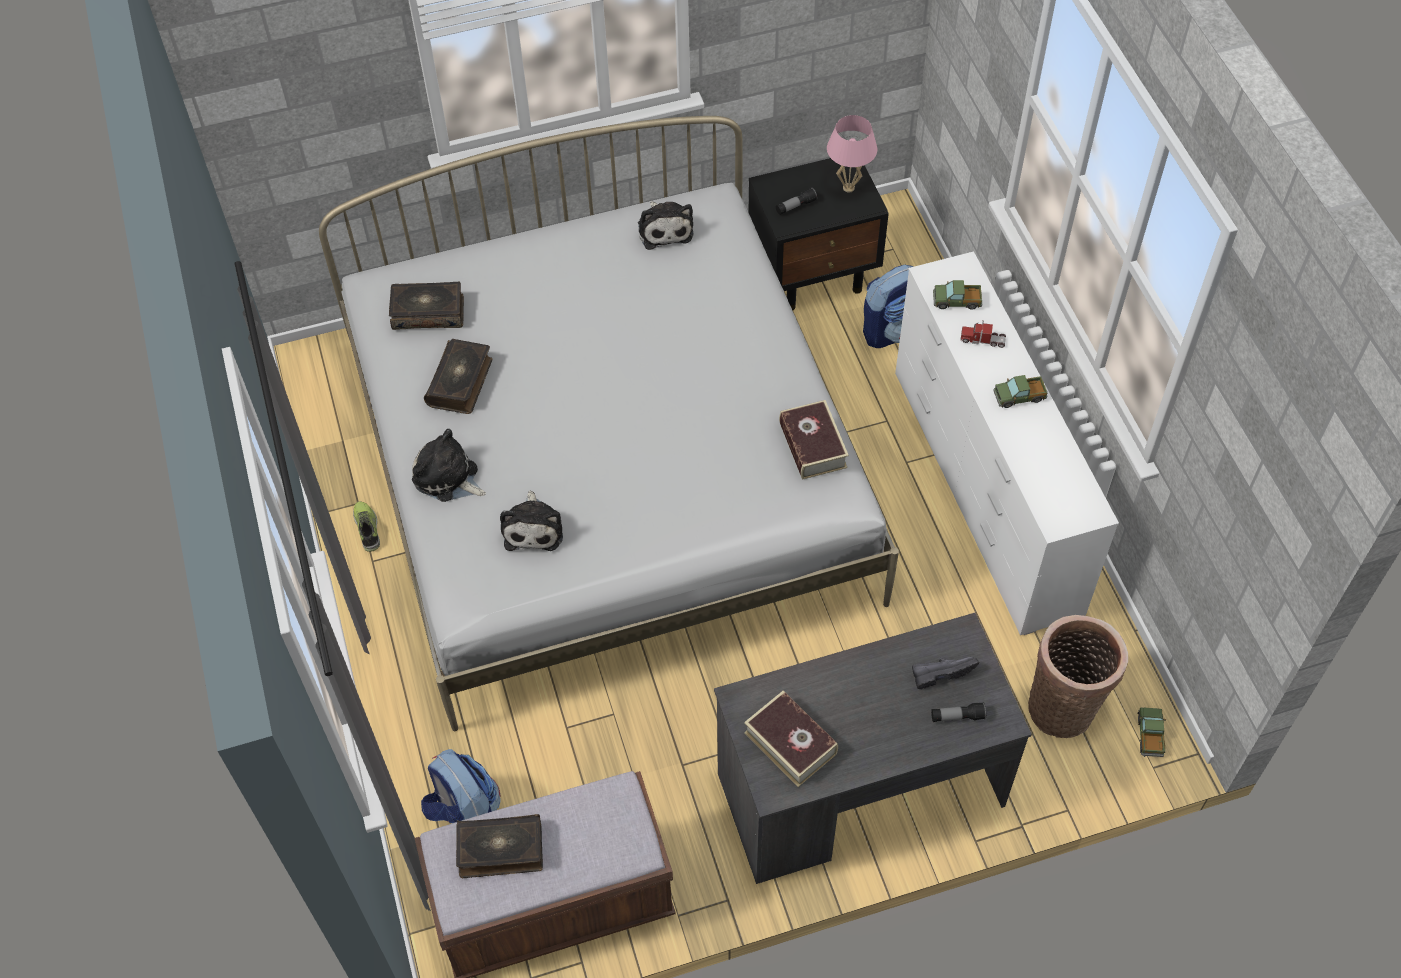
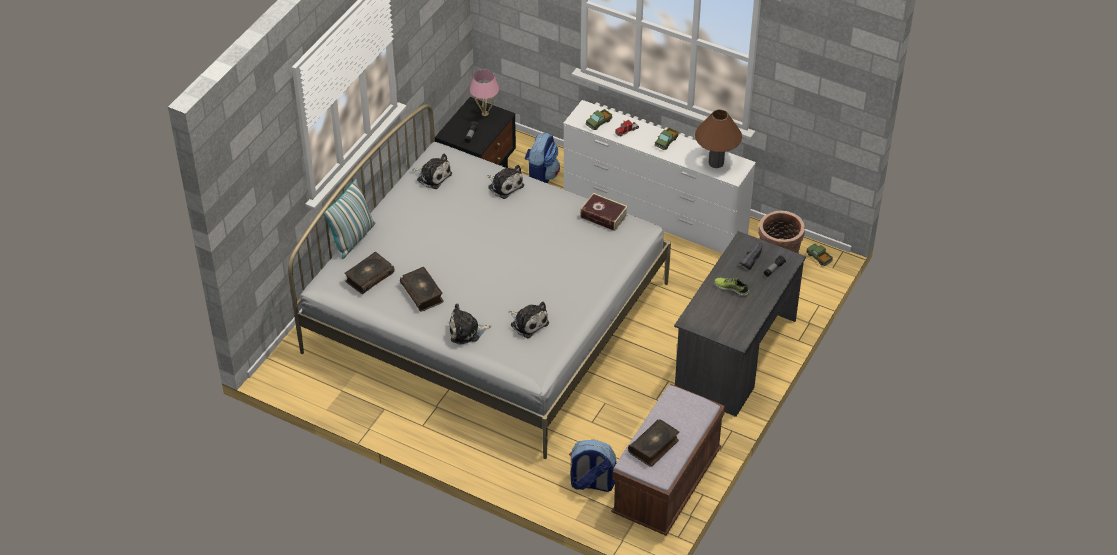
camera: 45 degrees left, 10 degrees down
(368, 528) = (403, 415): shoe -> shoe (732, 288)
(474, 246) = (353, 239): none -> pillow
(737, 306) = (504, 185): none -> plush toy
(790, 743) = (725, 321): book -> none
(1056, 481) = (716, 162): none -> brown table lamp

